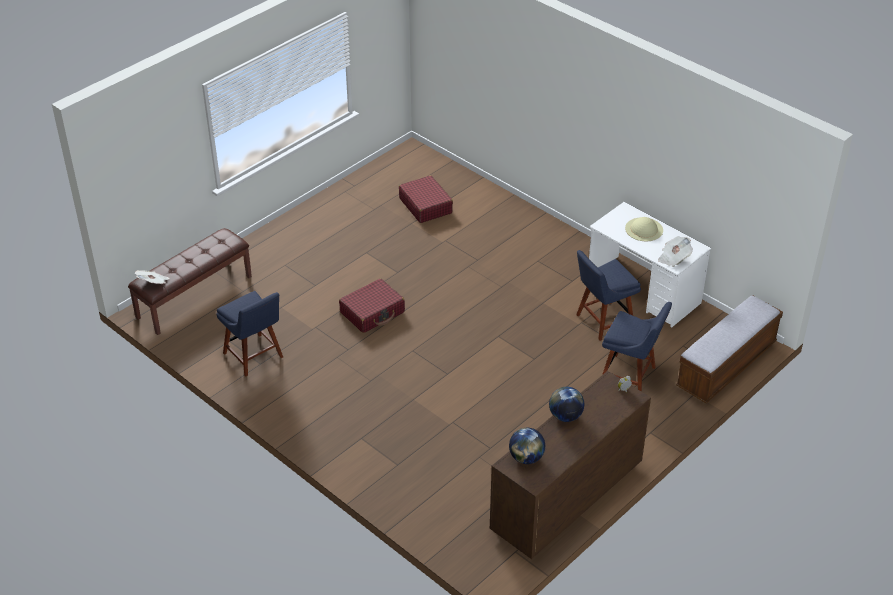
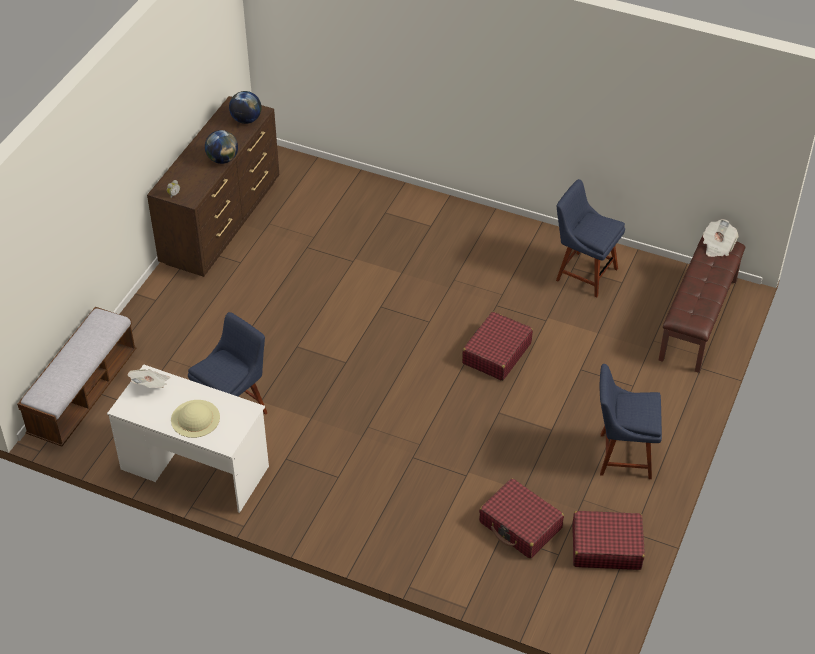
camera: 160 degrees right, 5 degrees up
(378, 183) = (606, 547): none -> red suitcase
(630, 376) = (187, 354): blue chair -> blue chair (621, 455)

